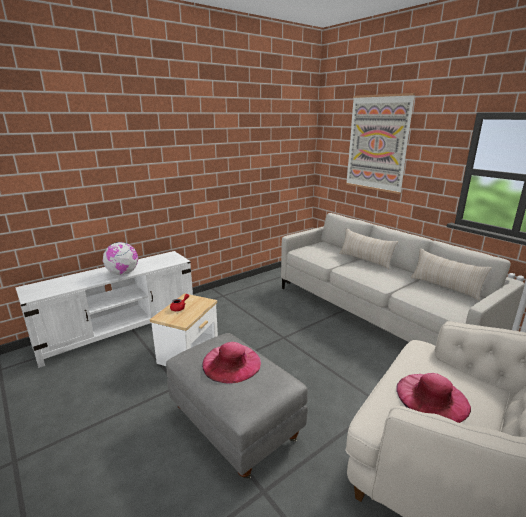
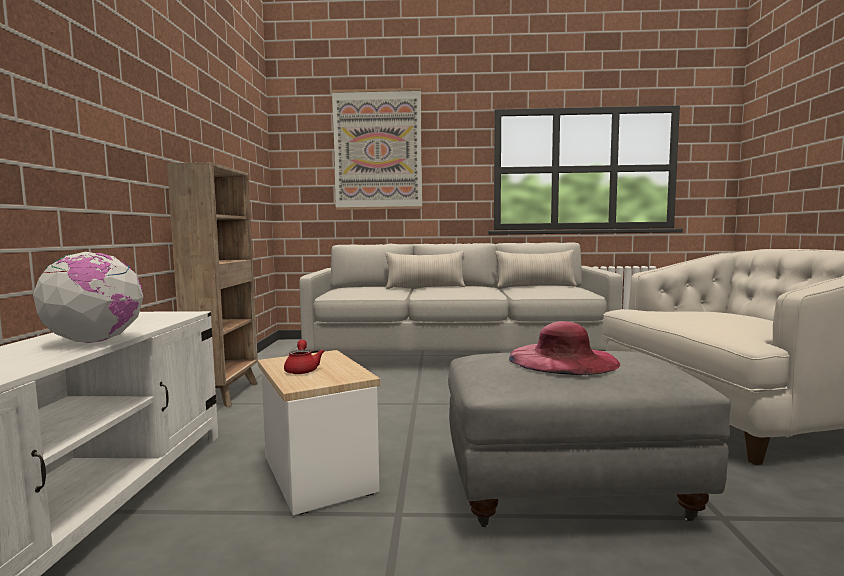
camera: 50 degrees left, 15 degrees down
(231, 289) = (225, 393): none -> brown bookcase
(432, 397) = (724, 318): pink hat -> none

